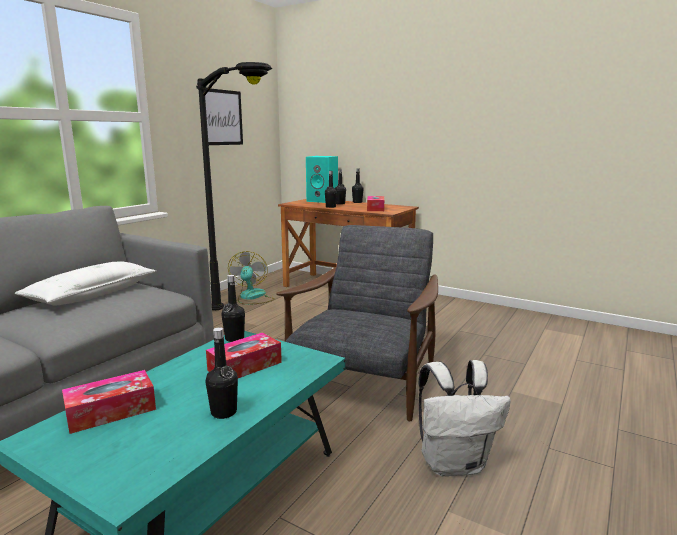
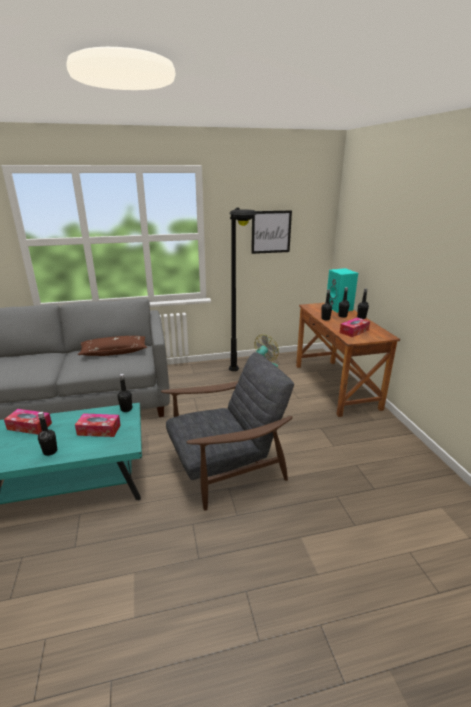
camera: 45 degrees right, 10 degrees up
(92, 294) = (114, 352): white pillow -> brown pillow
(454, 463) = (180, 552): white backpack -> none

